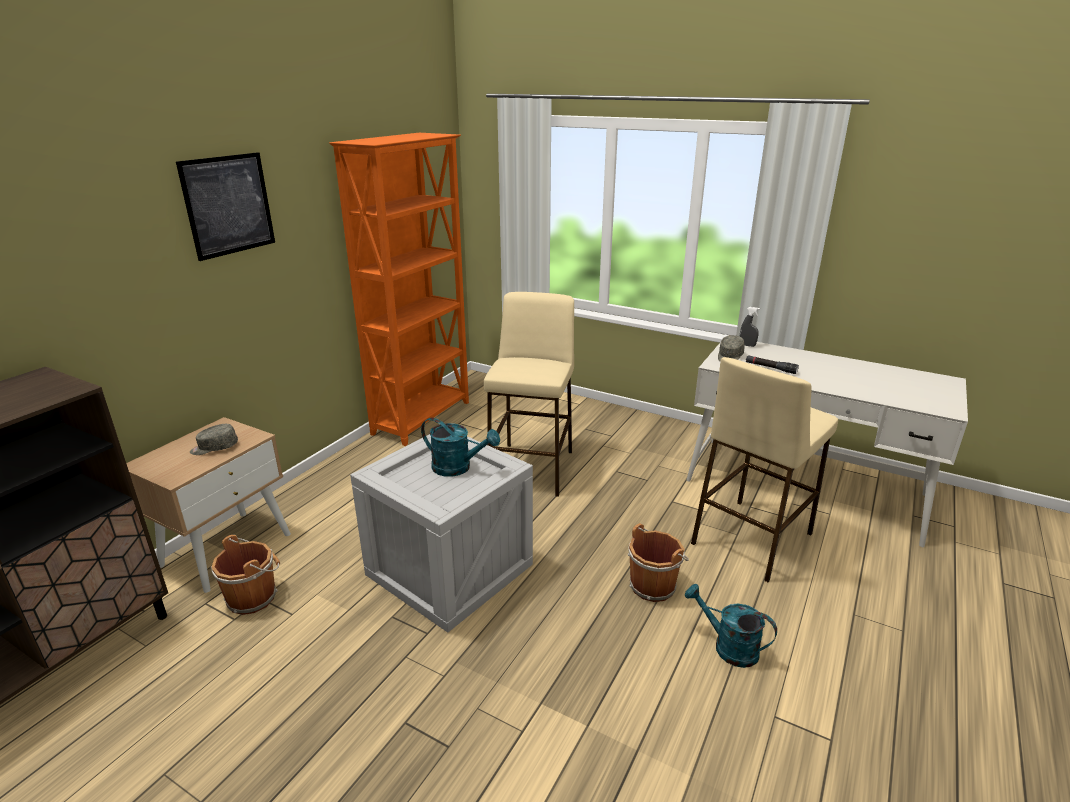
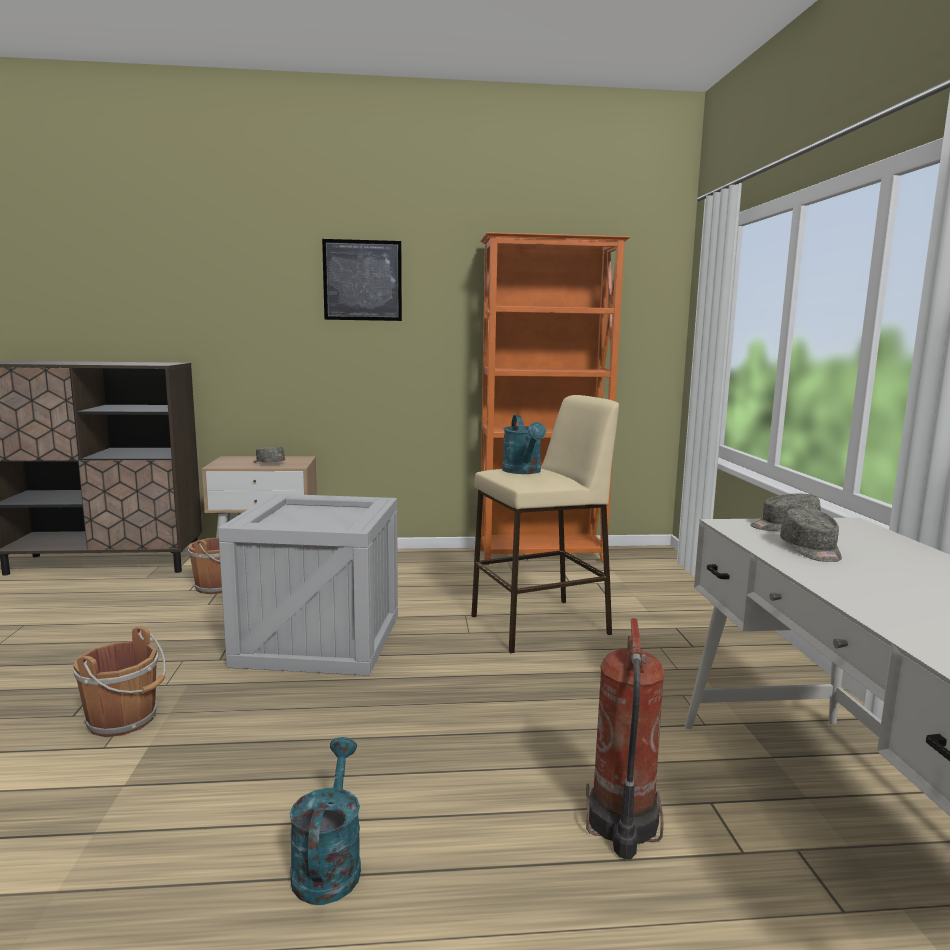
camera: 55 degrees right, 15 degrees down
(458, 468) = (333, 519): turquoise watering can -> turquoise watering can (524, 472)
(653, 585) = (409, 763): brown bucket -> brown bucket (125, 720)
(747, 345) = (861, 530): grey spray bottle -> none
(751, 539) = (621, 825): beige stool -> fire extinguisher
(770, 368) = (811, 550): black flashlight -> grey cap

